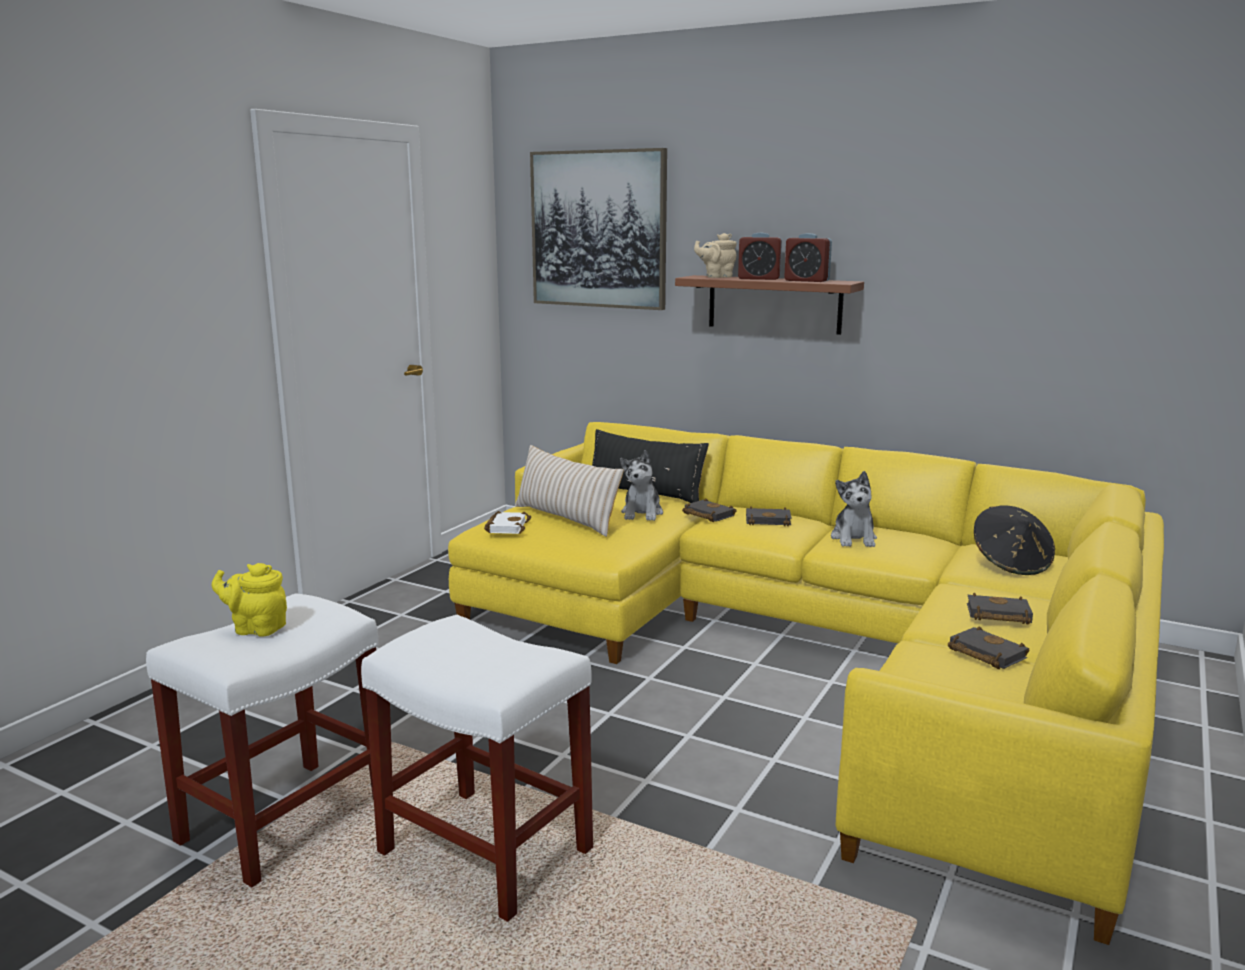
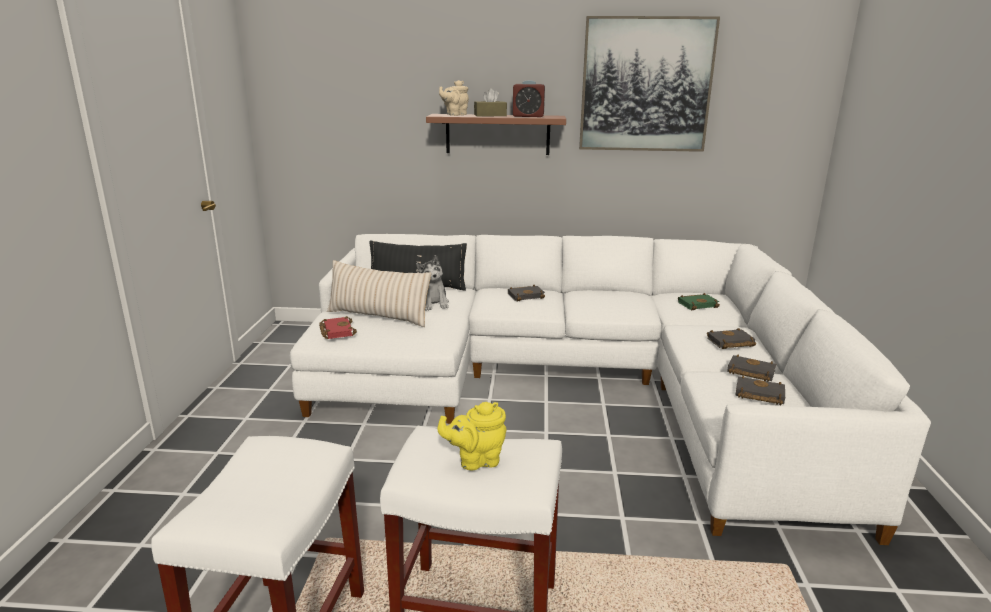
camera: 25 degrees left, 5 degrees up
(256, 628) = (253, 484): yellow teapot -> yellow teapot (476, 460)
(506, 527) = (336, 331): white book -> red book
(598, 229) = (345, 77): picture -> picture (646, 85)
(706, 515) = (479, 297): black book -> black book (758, 395)
(759, 278) = (490, 115): alarm clock -> brown tissue box
(813, 652) = (576, 384): yellow sofa -> white sofa
(854, 538) = (591, 301): plush toy -> none
(1011, 564) = (697, 304): black hat -> green book

